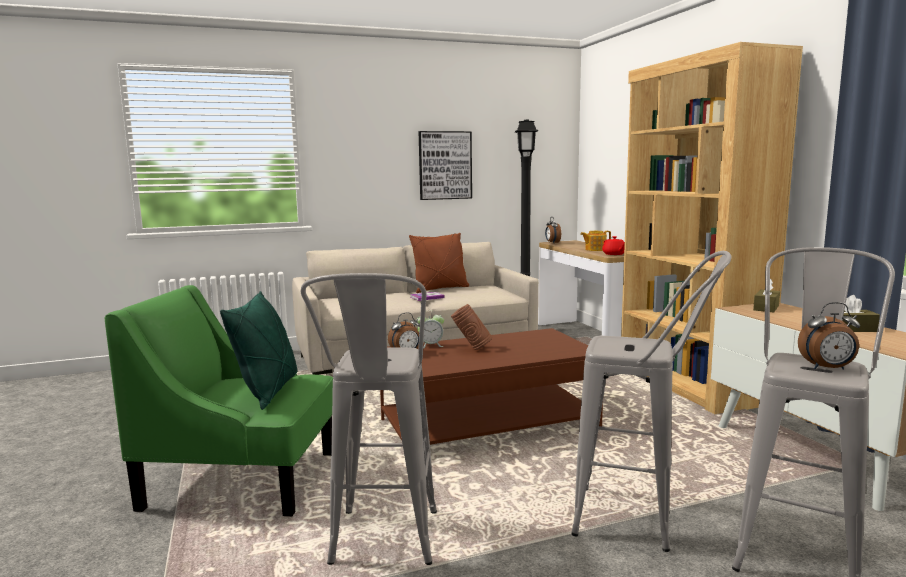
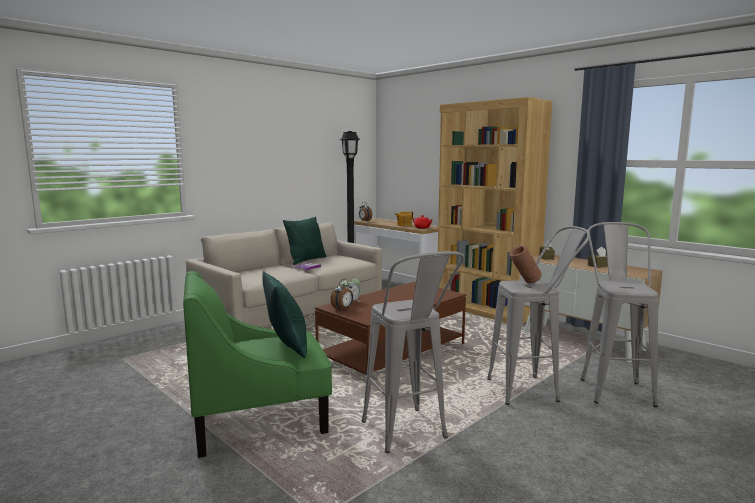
camera: 25 degrees left, 0 degrees up
(440, 289) = (306, 260): brown pillow -> green pillow
(445, 165) = (290, 164): picture -> none
(471, 349) = (382, 300): brown vase -> brown vase (524, 283)
(827, 368) = (631, 286): alarm clock -> none

